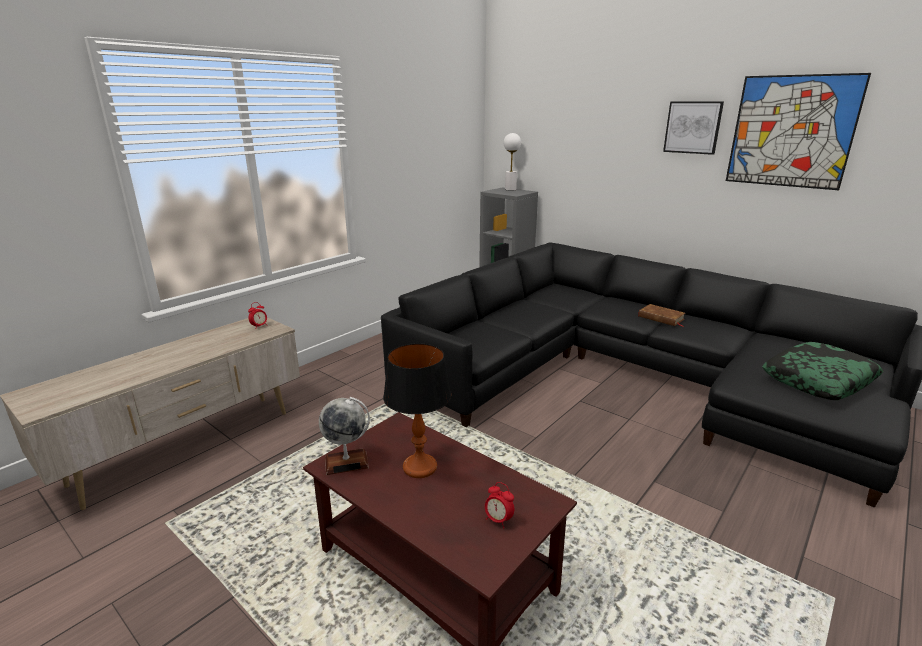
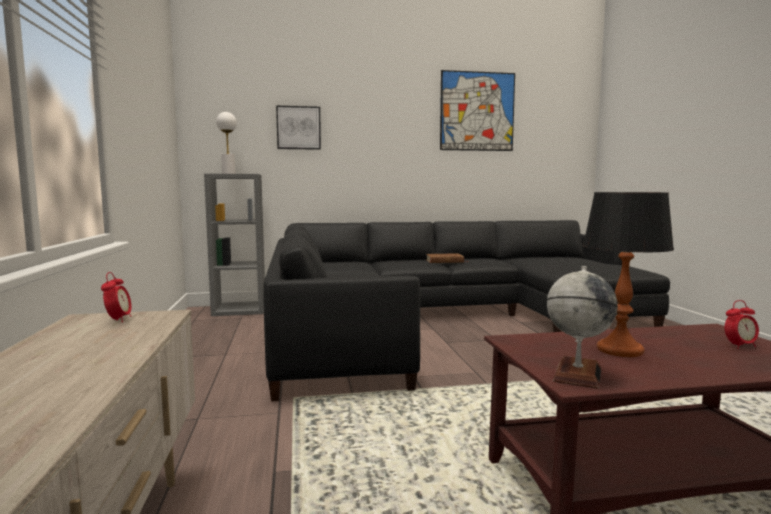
camera: 50 degrees left, 15 degrees down
(692, 127) = (408, 108): picture -> picture (298, 128)
(818, 380) = (585, 264): pillow -> none

